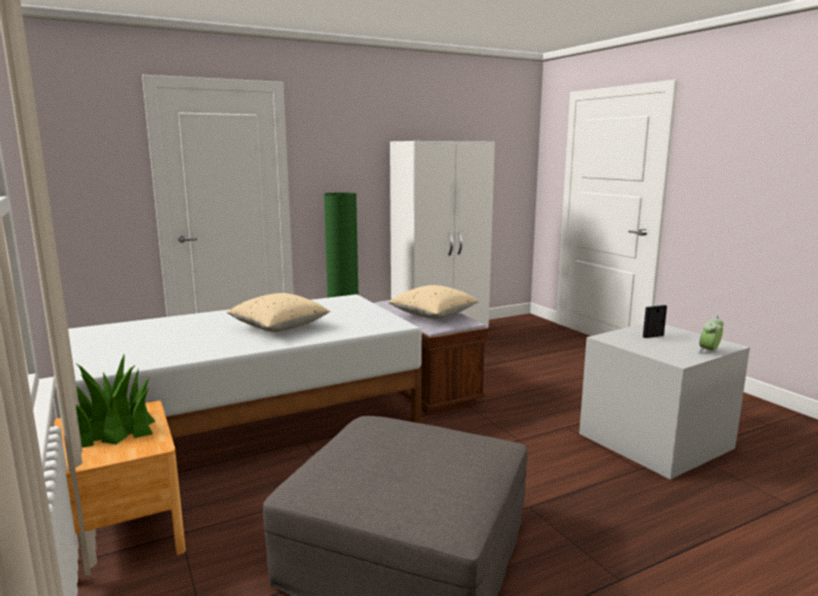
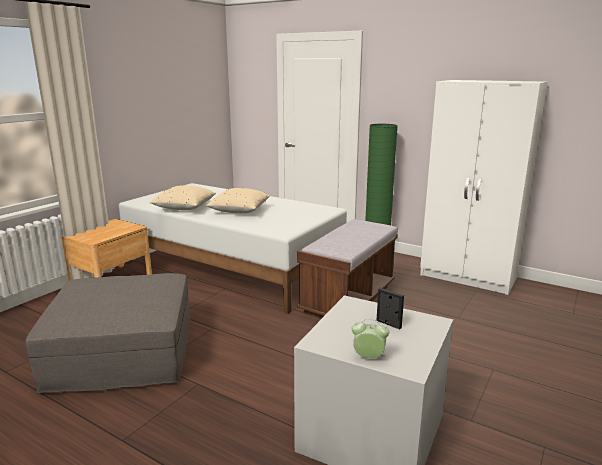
camera: 60 degrees right, 5 degrees up
(112, 428) = (109, 229): potted plant -> none
(433, 315) = (342, 239): beige pillow -> beige pillow (184, 208)

